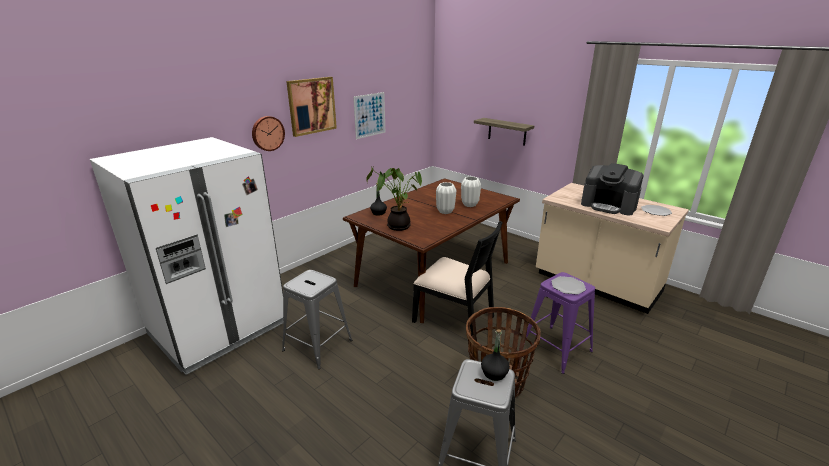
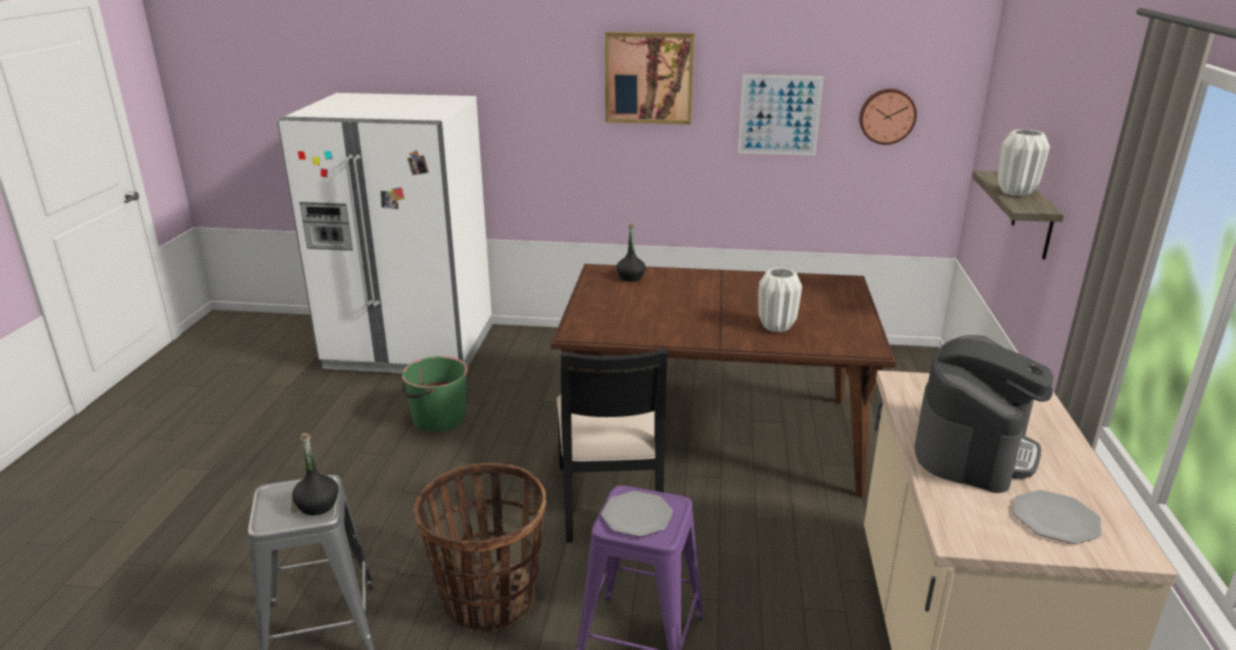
camera: 55 degrees right, 0 degrees up
(267, 133) = (562, 107): wall clock -> wall clock (887, 116)
(317, 345) = (438, 418): grey stool -> green bucket
(398, 225) = (606, 302): potted plant -> none
(445, 211) = (713, 317): white vase -> white vase (1015, 192)
(608, 205) = (973, 448): coffee machine -> coffee machine turned 150 degrees counterclockwise

